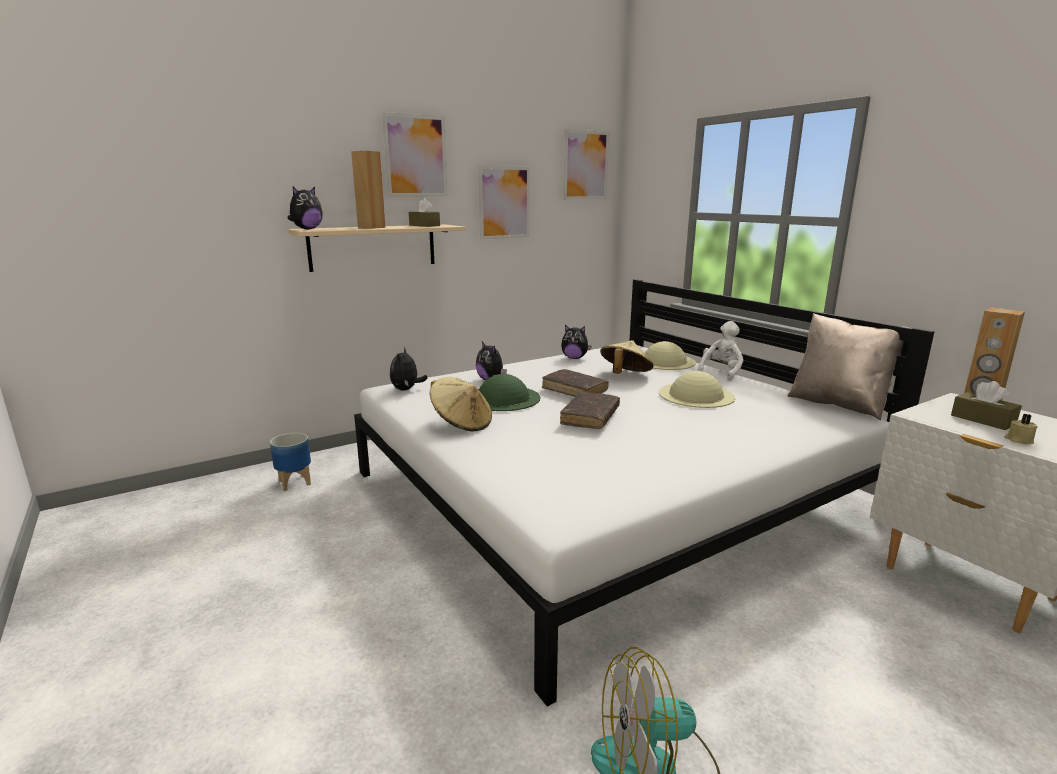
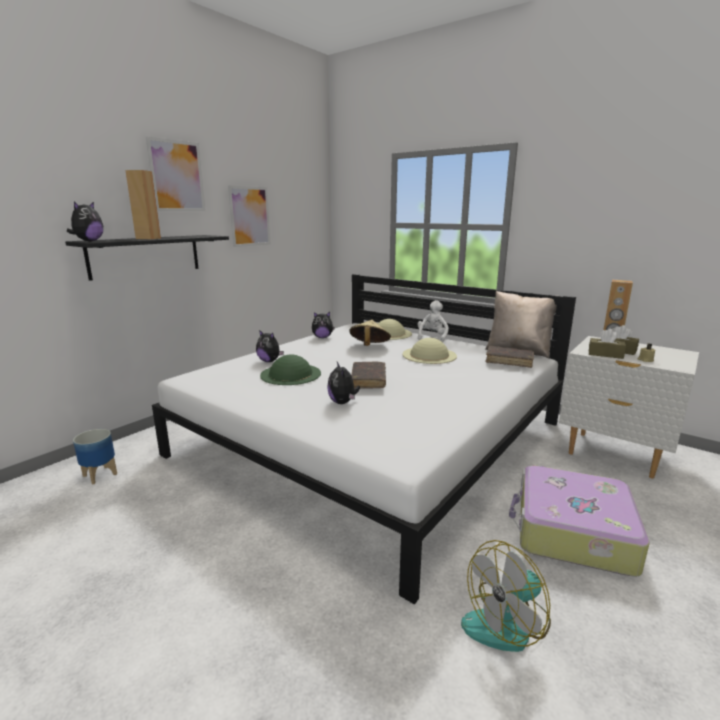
camera: 20 degrees left, 0 degrees up
(373, 247) = (145, 256): beige shelf -> black shelf
(406, 389) = (203, 377): plush toy -> plush toy (343, 402)
(424, 225) = (191, 236): brown tissue box -> brown tissue box (605, 354)
(461, 424) = (272, 398): beige hat -> none
(574, 390) = (341, 361): brown book -> brown book (509, 361)
(585, 165) = (306, 187): picture -> none
(824, 676) = (571, 531): none -> suitcase

